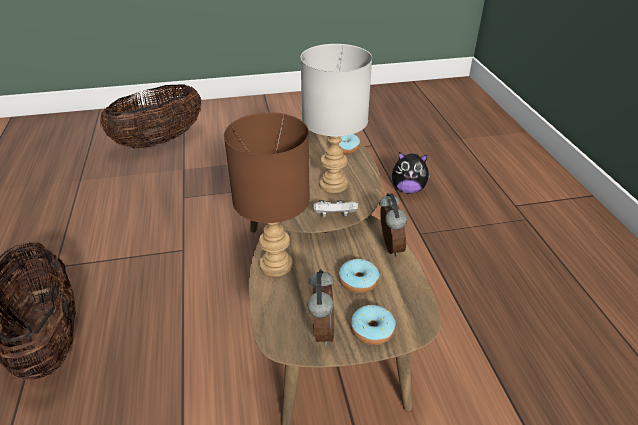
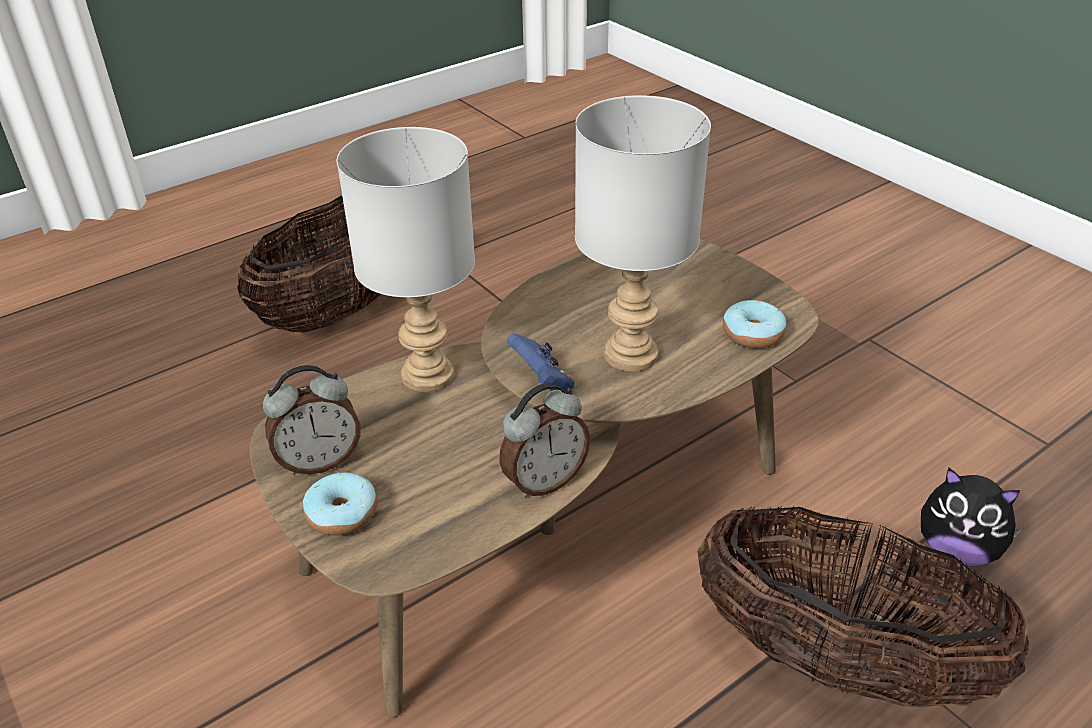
camera: 65 degrees right, 0 degrees up
(159, 141) = (760, 209): basket -> basket (836, 661)
(275, 265) = (425, 375): brown table lamp -> grey table lamp
(334, 217) = (543, 382): white game controller -> blue game controller
(358, 281) = (439, 468): donut -> none
(408, 189) = (956, 549): plush toy -> plush toy turned 45 degrees counterclockwise

